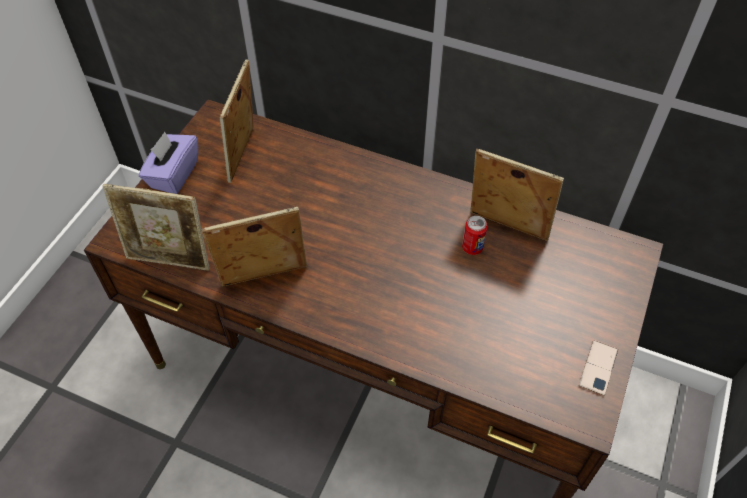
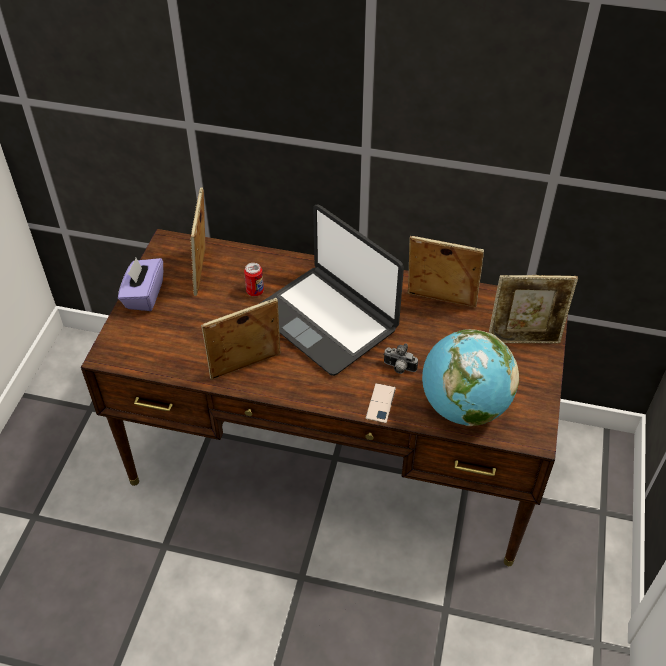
camera: 10 degrees left, 5 degrees down
(170, 260) = (160, 365): picture frame -> picture frame (523, 340)
(369, 232) = (327, 320): none -> laptop
(440, 304) = (399, 368): none -> camera
(472, 247) = (415, 321): can -> can (255, 291)
(509, 366) = (464, 406): none -> globe
(598, 368) = (535, 398): phone -> phone (380, 403)

